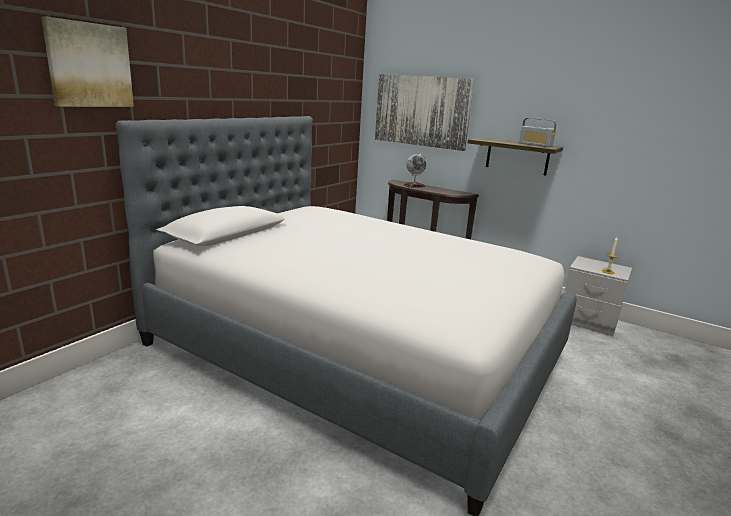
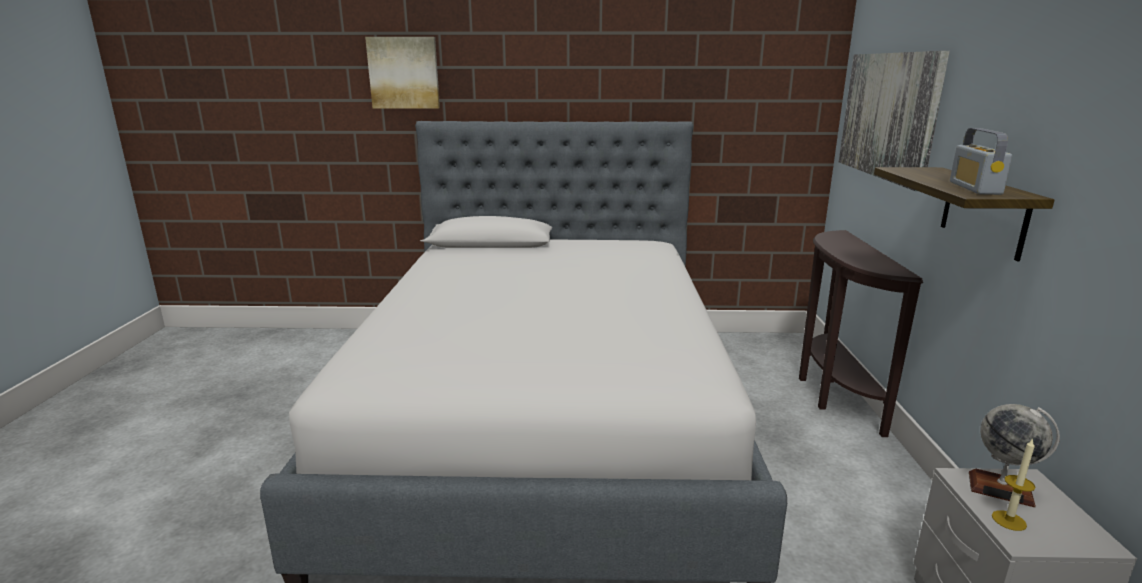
camera: 60 degrees right, 0 degrees up
(414, 186) = (841, 244): globe -> globe (1001, 488)

